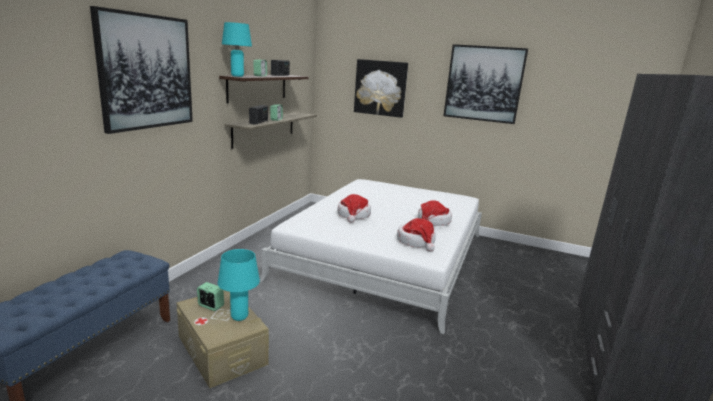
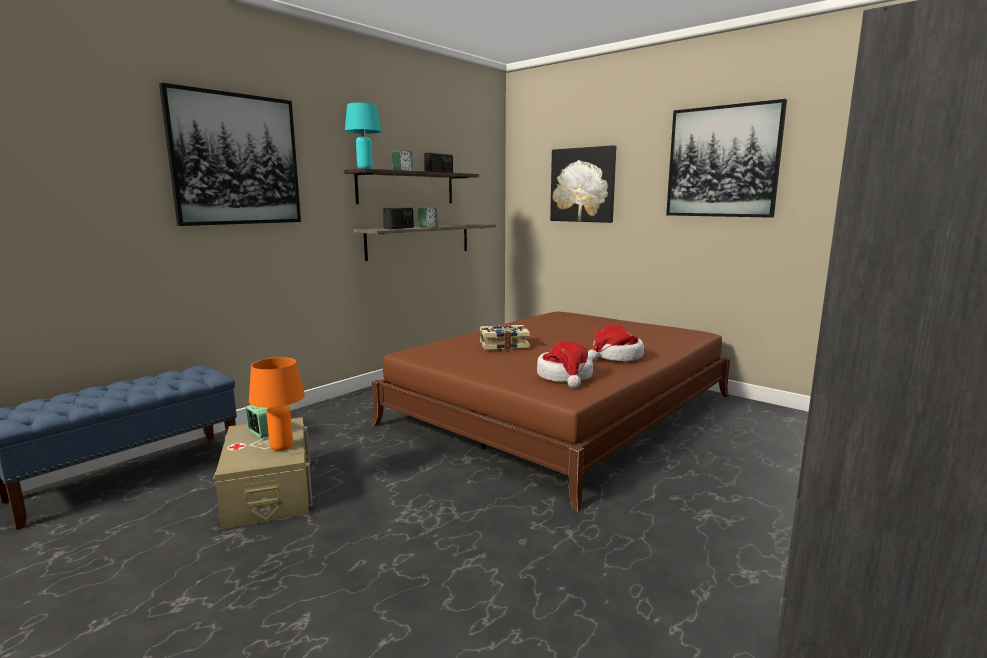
camera: 20 degrees right, 5 degrees down
(239, 317) = (282, 447): turquoise table lamp -> orange table lamp
(353, 215) = (503, 345): hat -> book
(385, 256) = (561, 410): white bed -> brown bed

